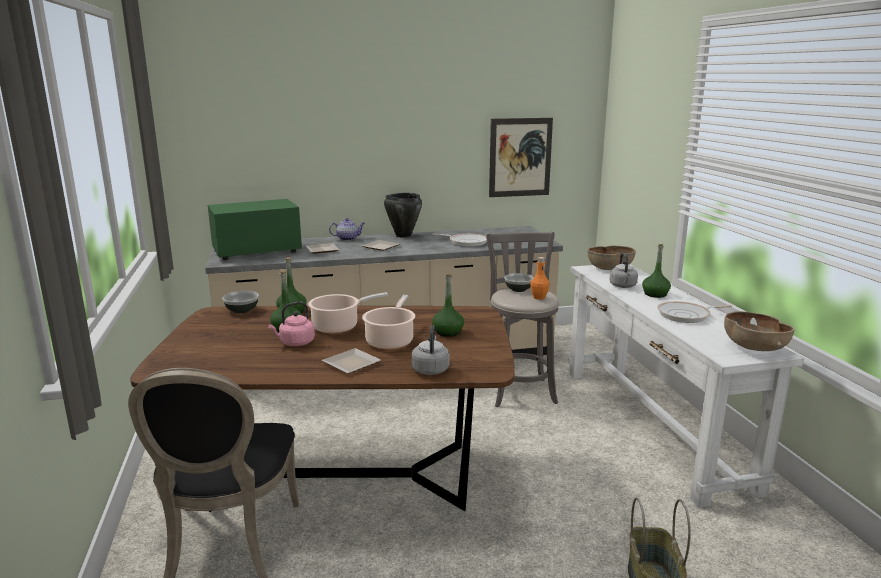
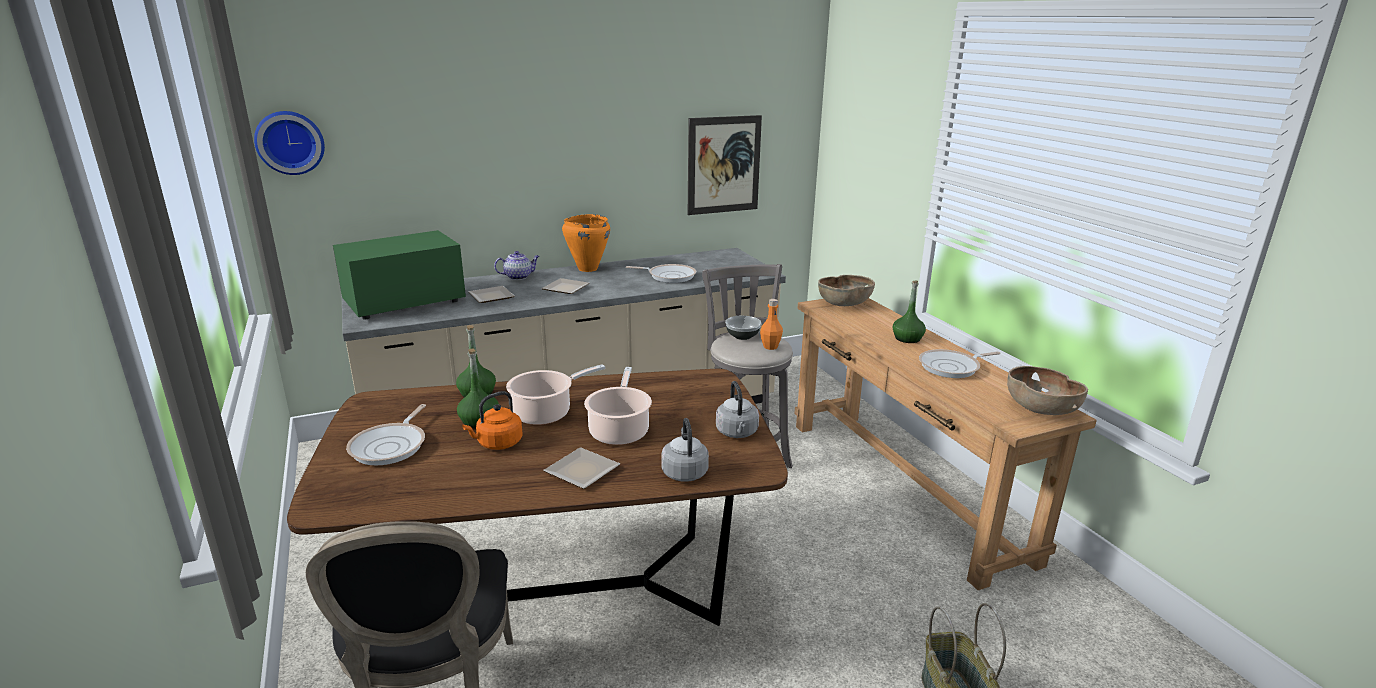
camera: 10 degrees left, 5 degrees up
(184, 129) = (290, 142): none -> wall clock
(218, 340) = (391, 446): none -> frying pan
(242, 310) = (409, 395): bowl -> none
(295, 343) = (497, 443): pink kettle -> orange kettle
(403, 235) = (587, 269): black cooking pot -> orange cooking pot
(448, 332) = (686, 412): green bottle -> none
(623, 286) = (867, 329): grey kettle -> grey kettle (737, 433)
(651, 425) = (903, 487): white console table -> brown console table

